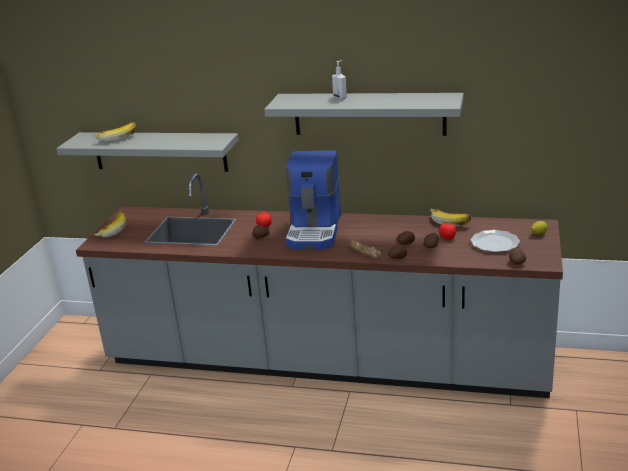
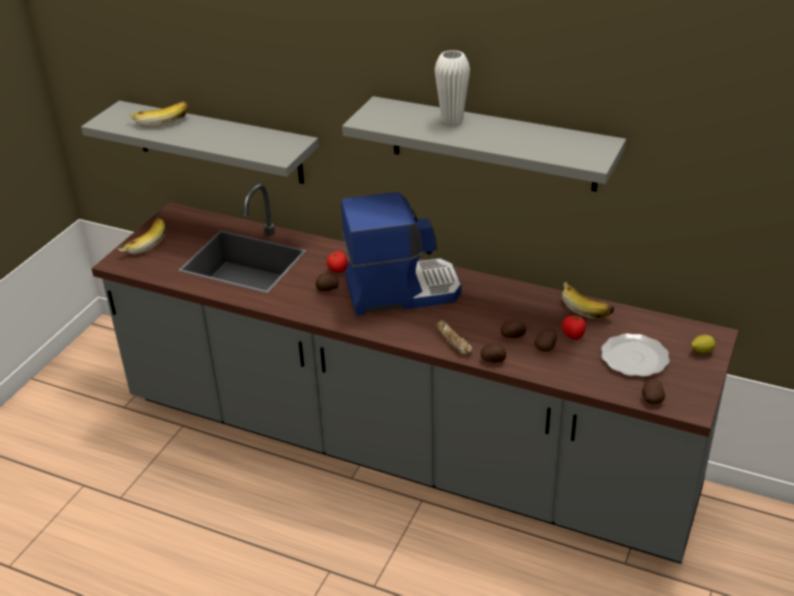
camera: 10 degrees right, 10 degrees up
(315, 230) = (401, 290): coffee machine -> coffee machine turned 120 degrees counterclockwise
(340, 97) = (452, 119): soap dispenser -> white vase

